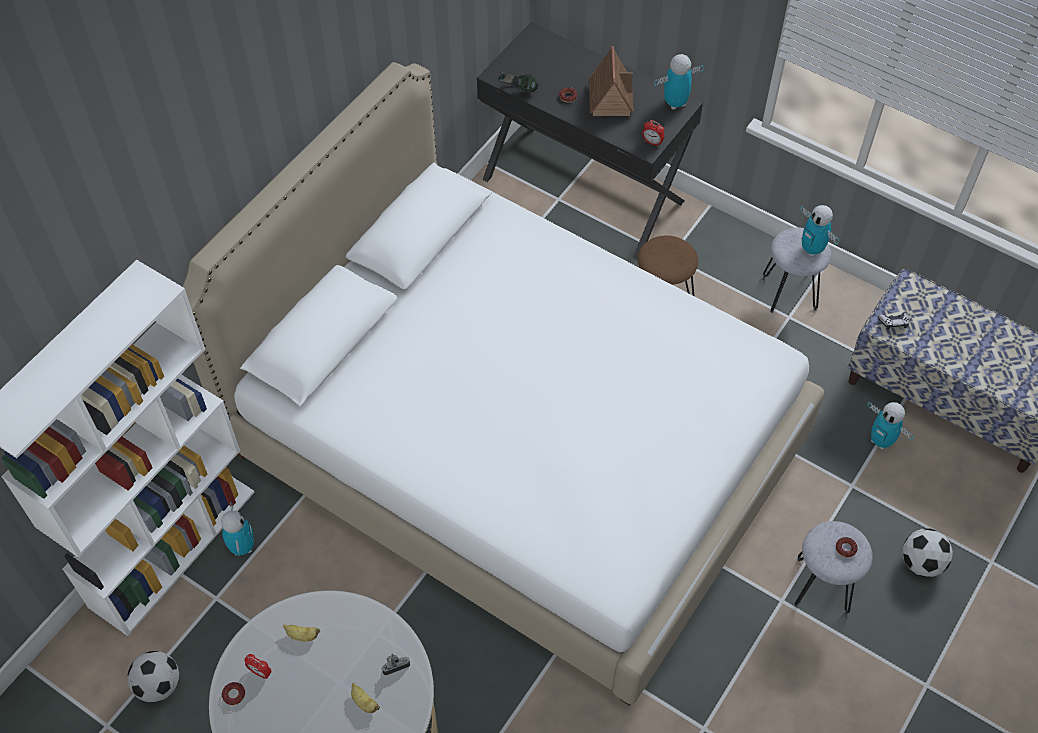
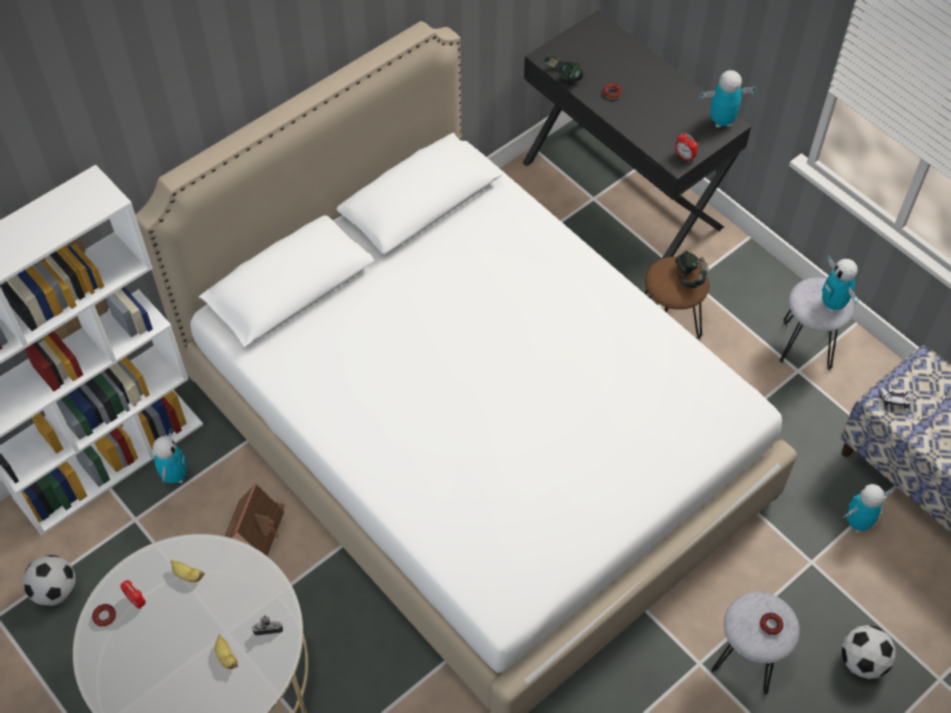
camera: 15 degrees right, 0 degrees up
(610, 97) = (655, 102): toy house -> toy house (254, 528)
(678, 252) = (689, 277): none -> headphones
(881, 441) = (857, 523): toy robot -> toy robot turned 90 degrees clockwise

